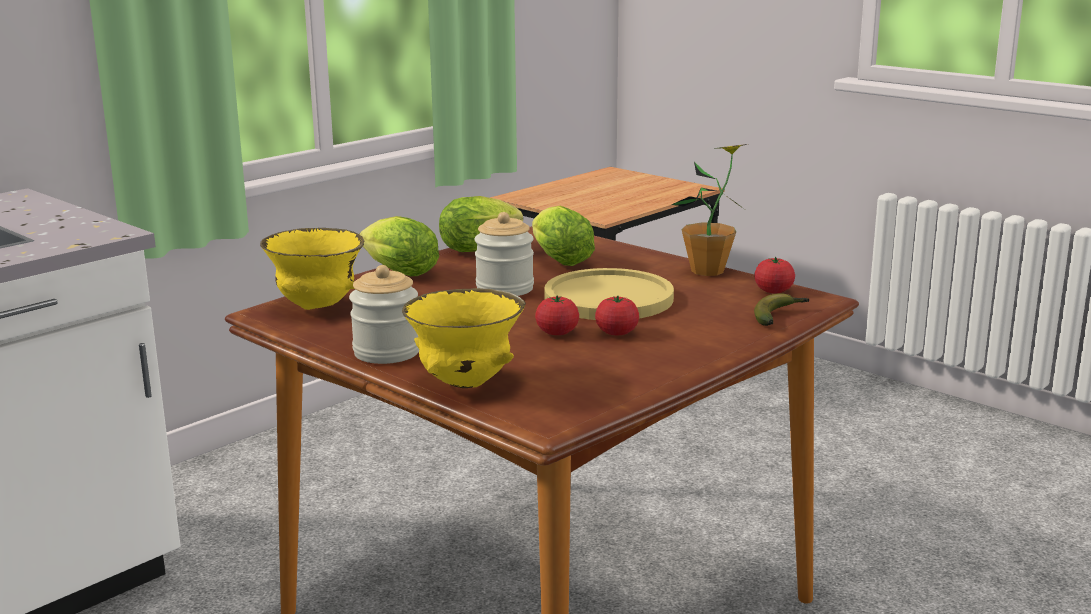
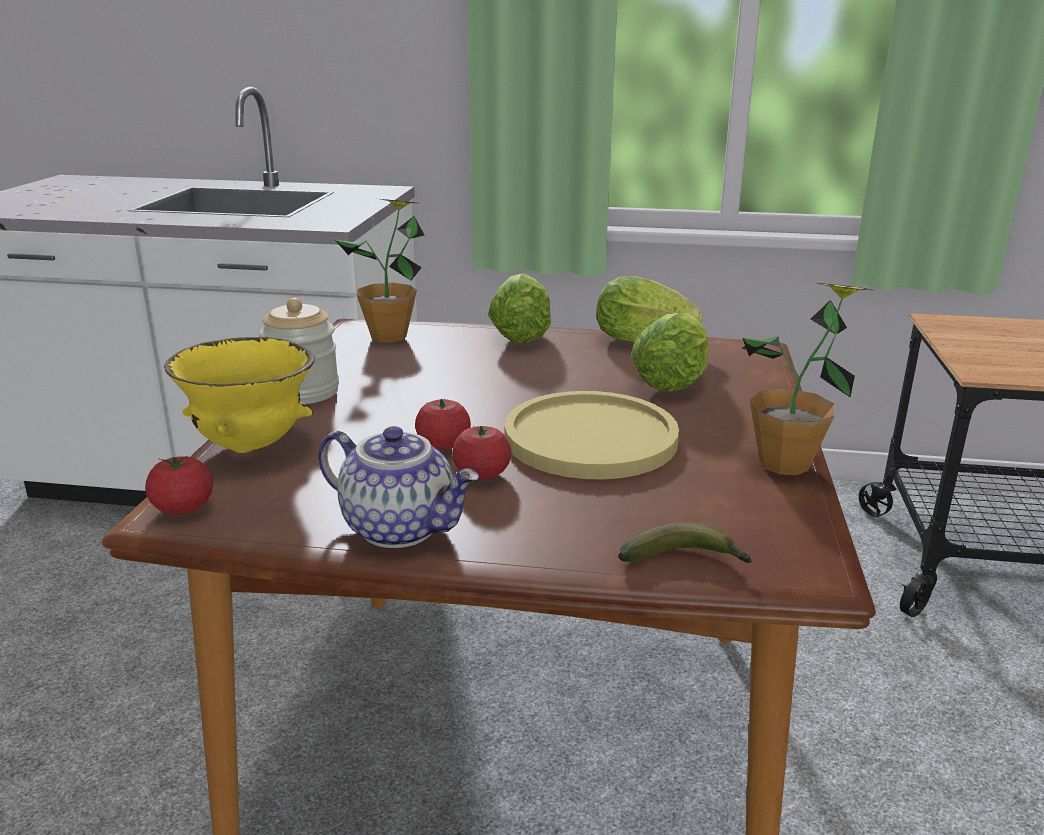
camera: 55 degrees right, 5 degrees up
(317, 307) = (389, 337): yellow bowl -> potted plant
(505, 289) = (543, 385): jar -> none
(658, 365) = (401, 527): none -> teapot
(773, 291) = (784, 528): tomato -> tomato (183, 508)

